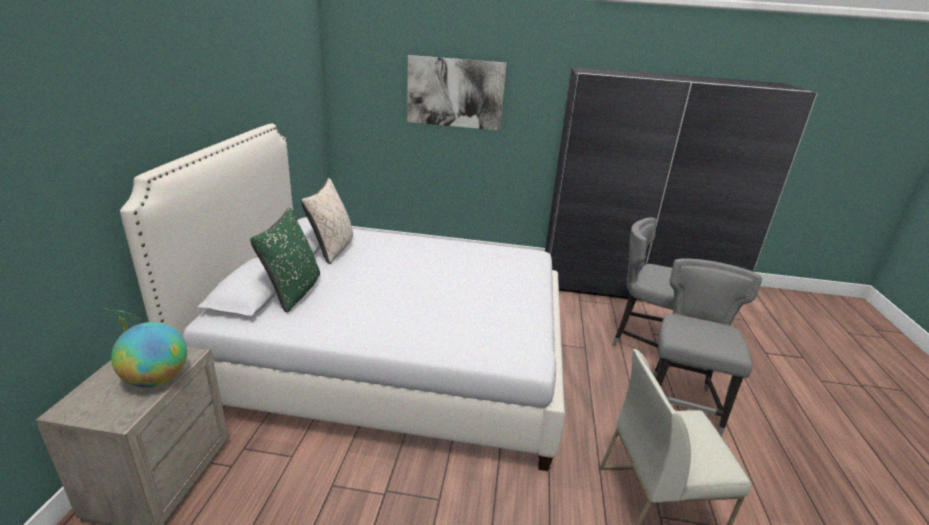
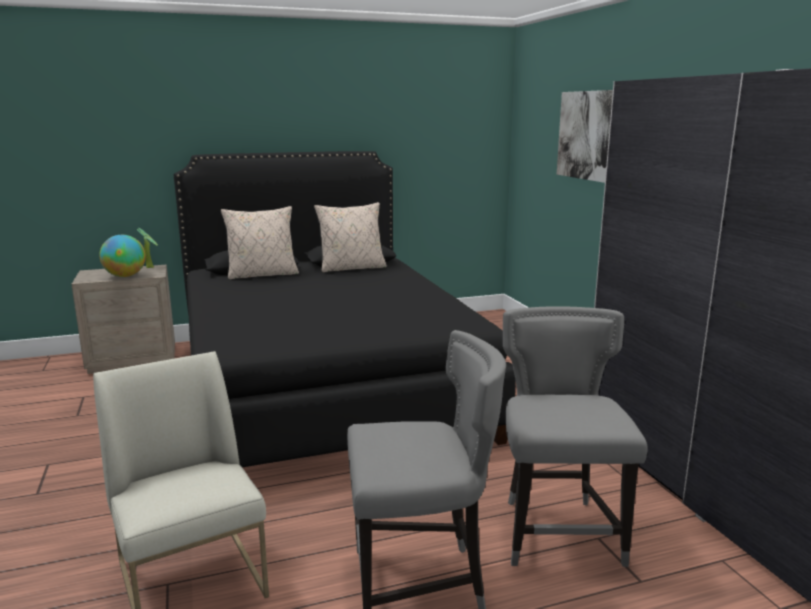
camera: 65 degrees right, 10 degrees down
(293, 291) = (262, 275): green pillow -> beige pillow
(391, 359) = (322, 384): white bed -> black bed

